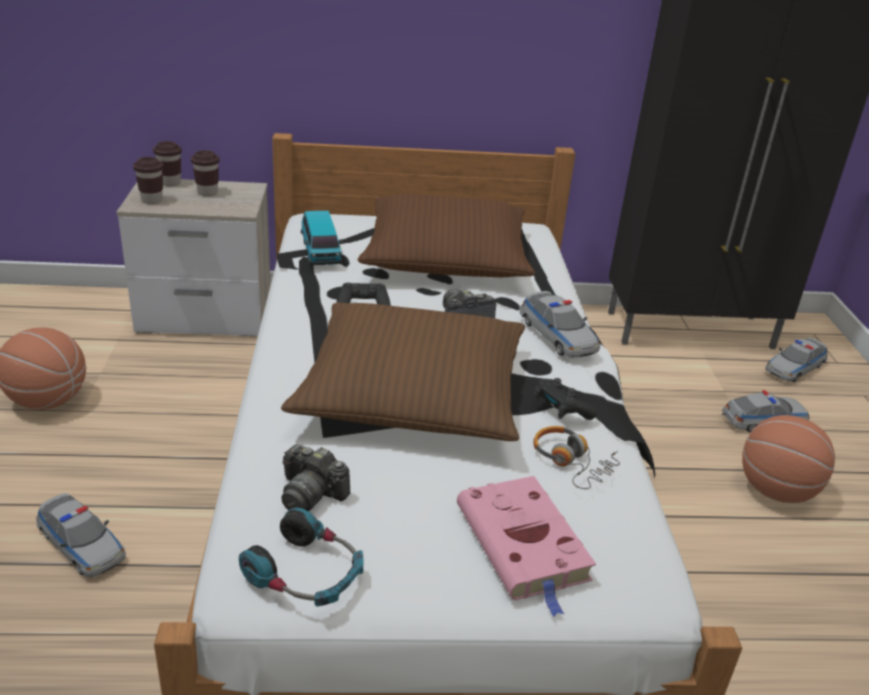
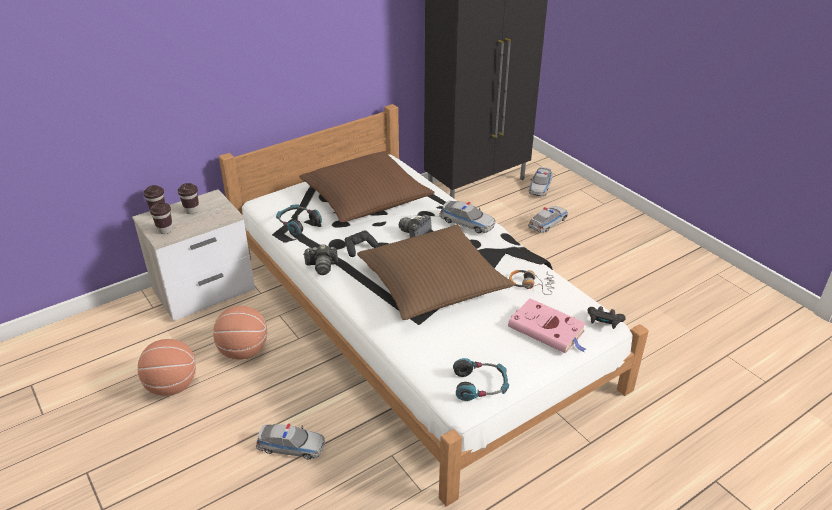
camera: 30 degrees left, 5 degrees up
(310, 494) = (444, 352): camera -> camera (322, 266)
(320, 253) = (298, 223): toy car -> headphones
(560, 409) = (504, 261): black game controller -> black game controller (604, 322)
(776, 491) = (578, 257): basketball -> basketball (244, 351)

